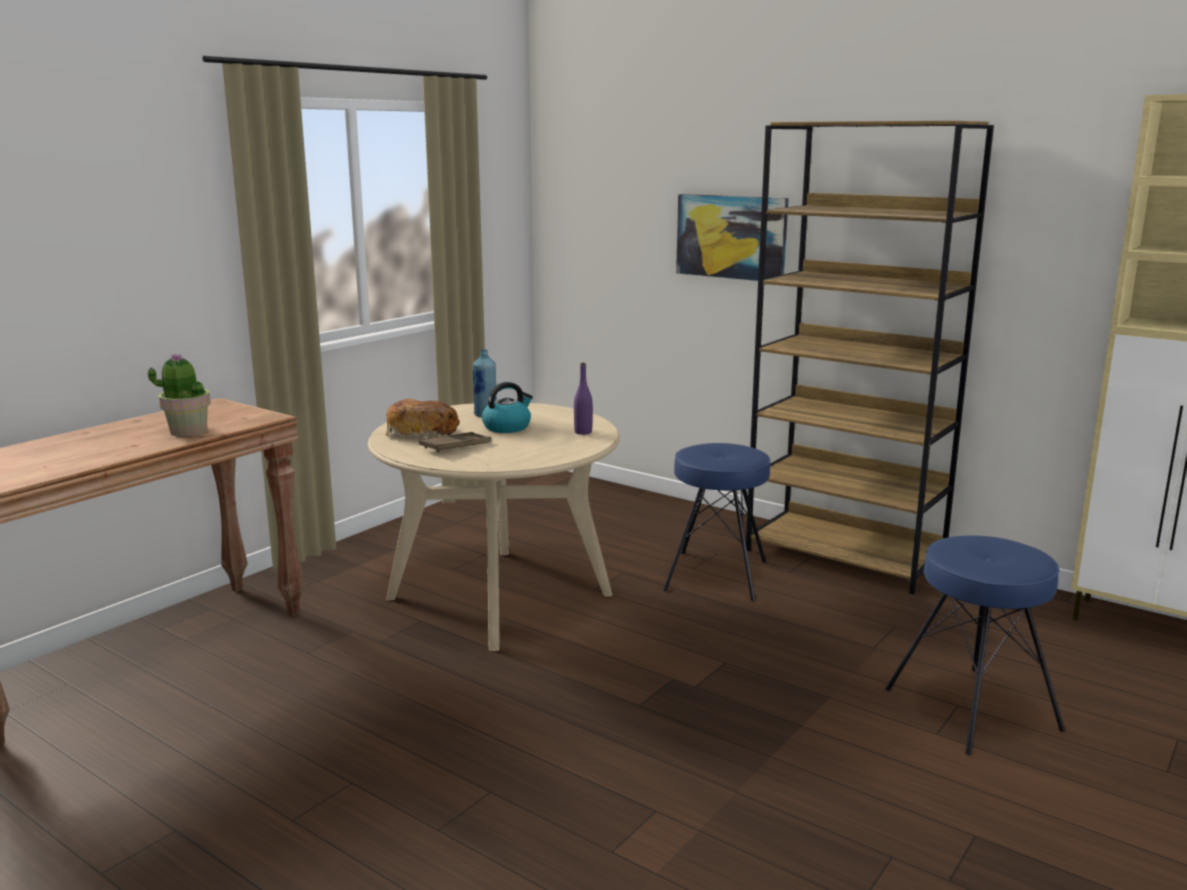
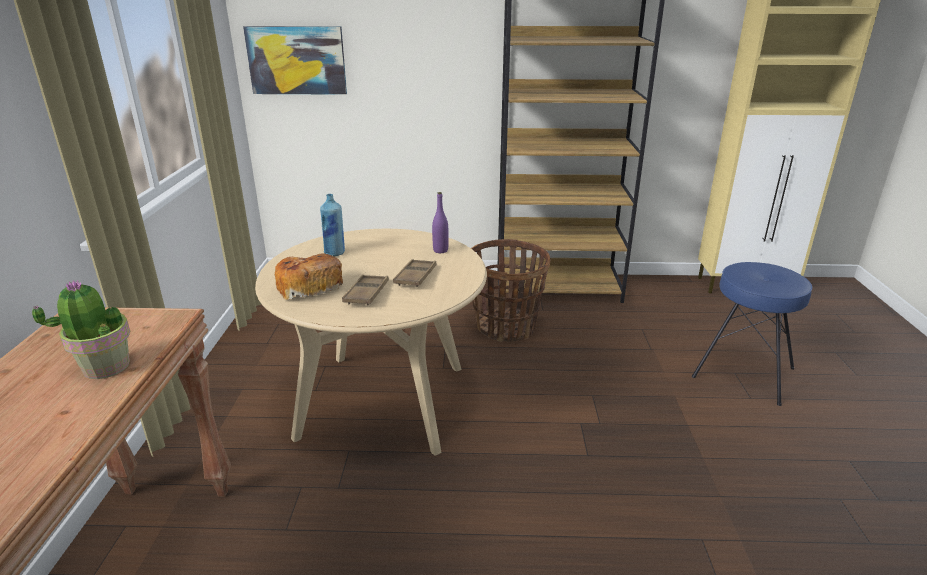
camera: 35 degrees left, 10 degrees up
(507, 427) = (374, 261): kettle -> none
(520, 445) = (415, 277): none -> brown tray
(717, 575) = (505, 327): blue stool -> basket
(731, 237) = (441, 65): picture -> picture (297, 60)

